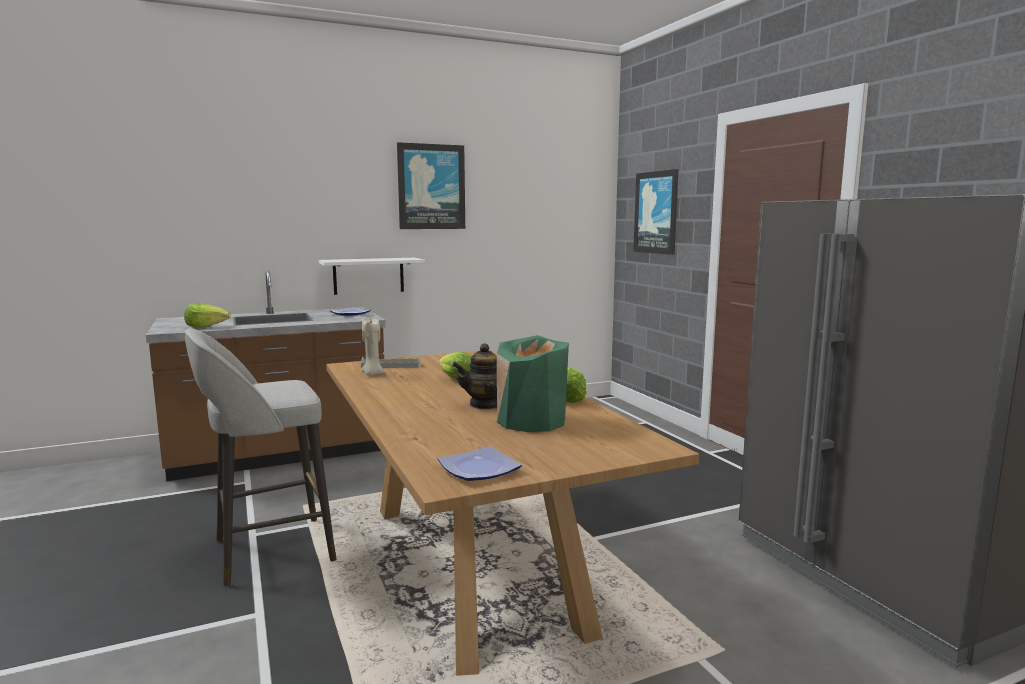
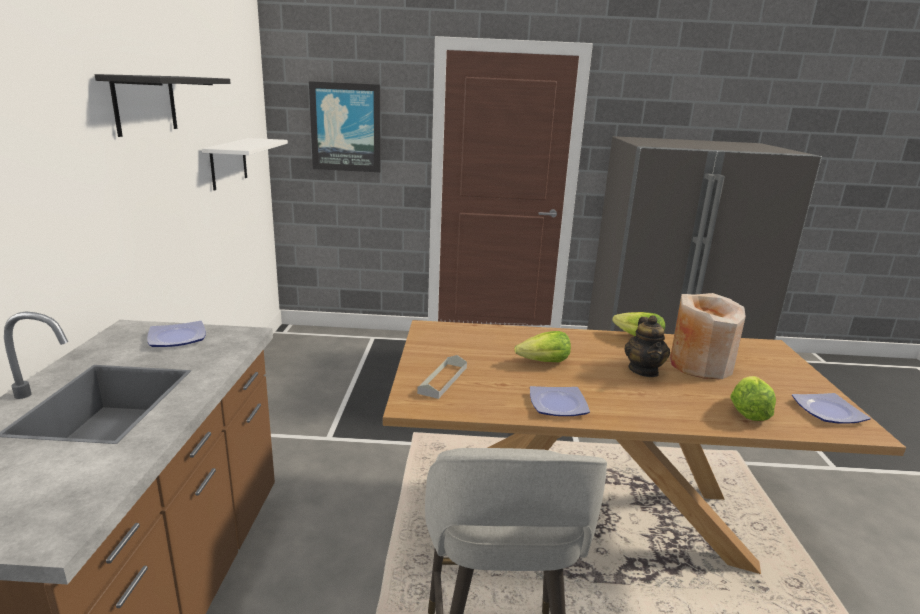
camera: 65 degrees left, 10 degrees up
(207, 327) = (89, 475): lettuce -> lettuce (748, 411)
(368, 275) = (105, 266): white shelf -> white shelf (228, 163)
(372, 374) = (479, 397): beige candle -> none
(382, 389) = (556, 404): none -> plate
(431, 187) = (145, 104): picture -> black shelf
(531, 420) = (699, 365): green vase -> beige vase

